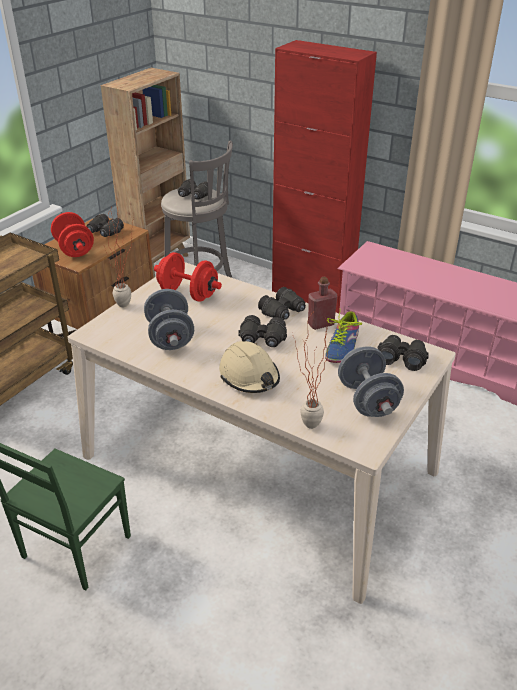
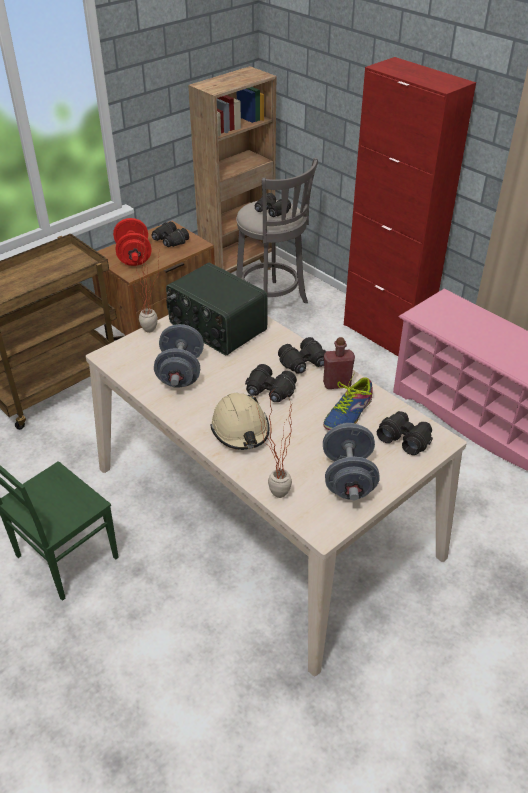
camera: 15 degrees right, 5 degrees up
(188, 294) = (216, 327): red dumbbell -> radio

